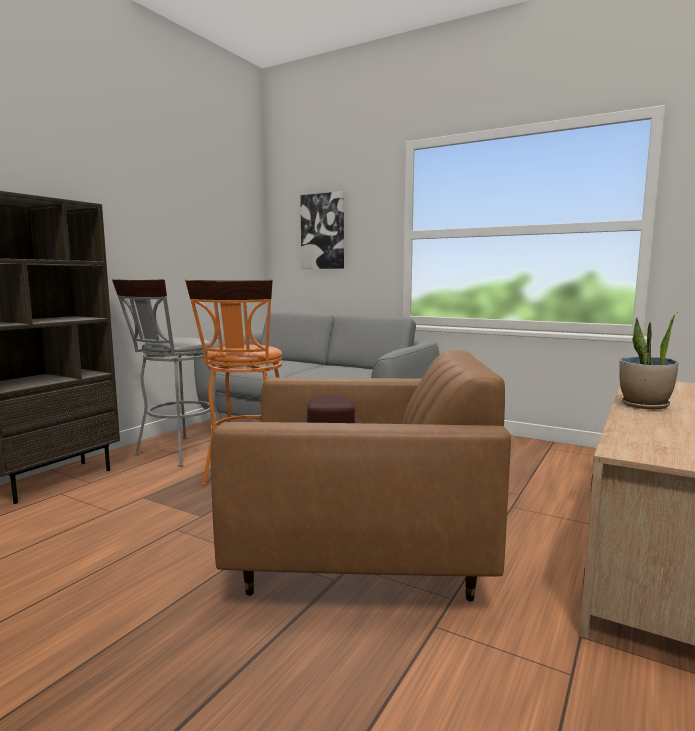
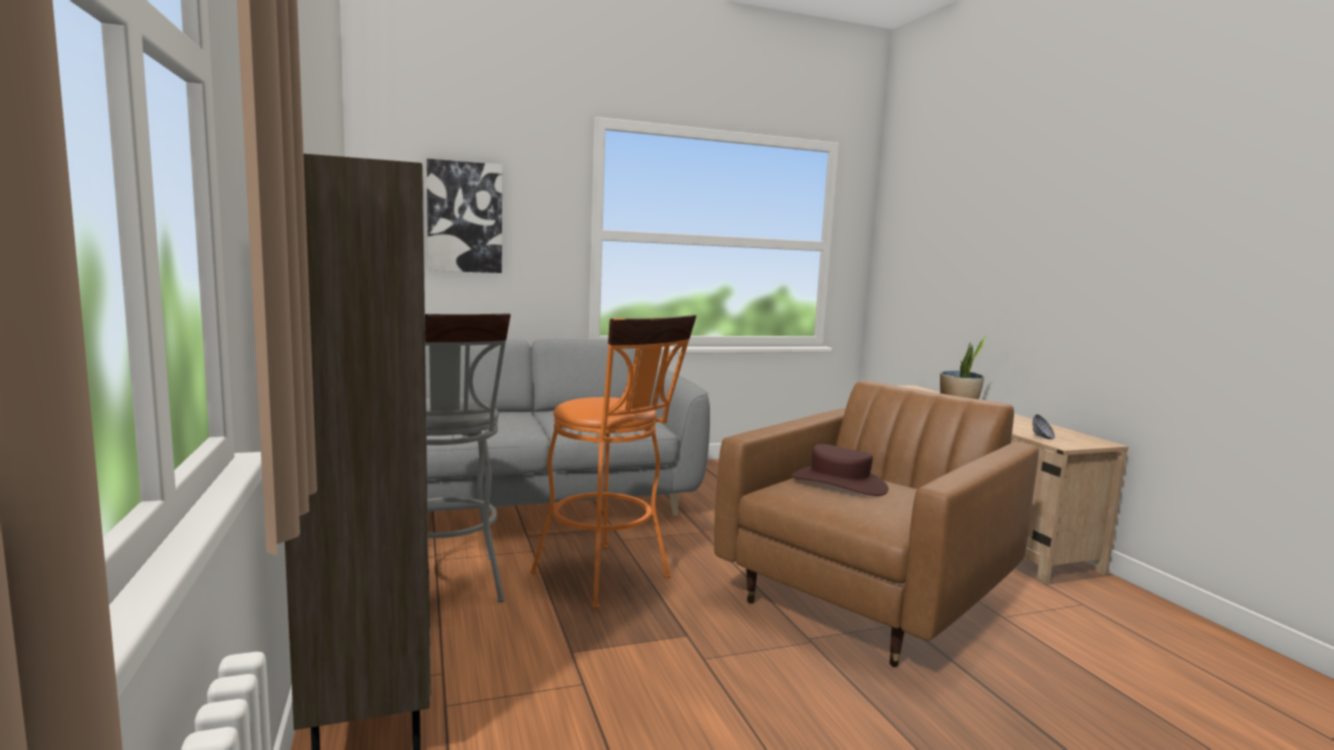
camera: 50 degrees left, 0 degrees up
(628, 441) = (1042, 437): none -> bowl

